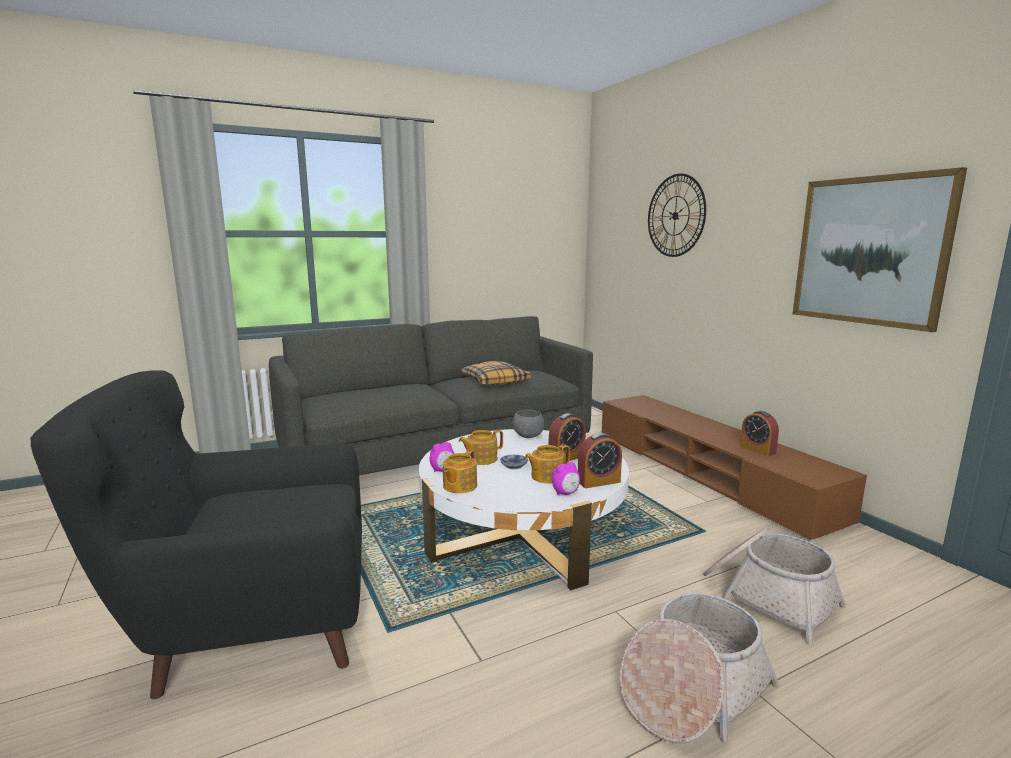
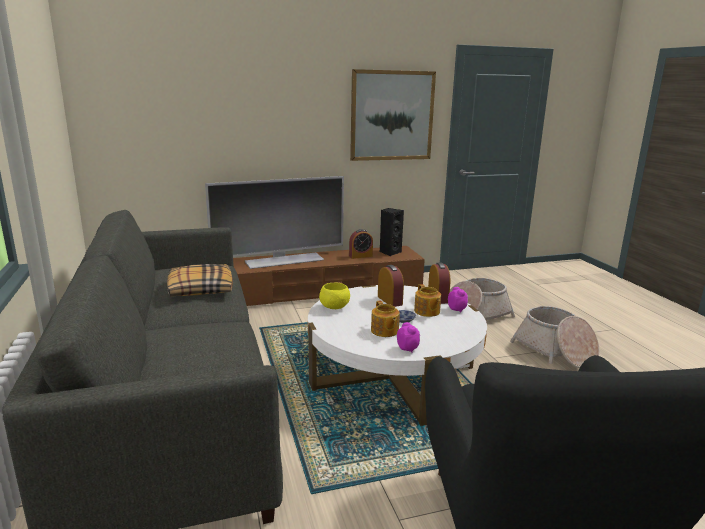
camera: 80 degrees left, 5 degrees up
(459, 486) = (443, 344): teapot -> none
(527, 436) = (334, 308): grey bowl -> yellow bowl
(675, 216) = (221, 85): wall clock -> none
(681, 418) = (283, 260): none -> television
(806, 465) = (389, 252): none -> black speaker

